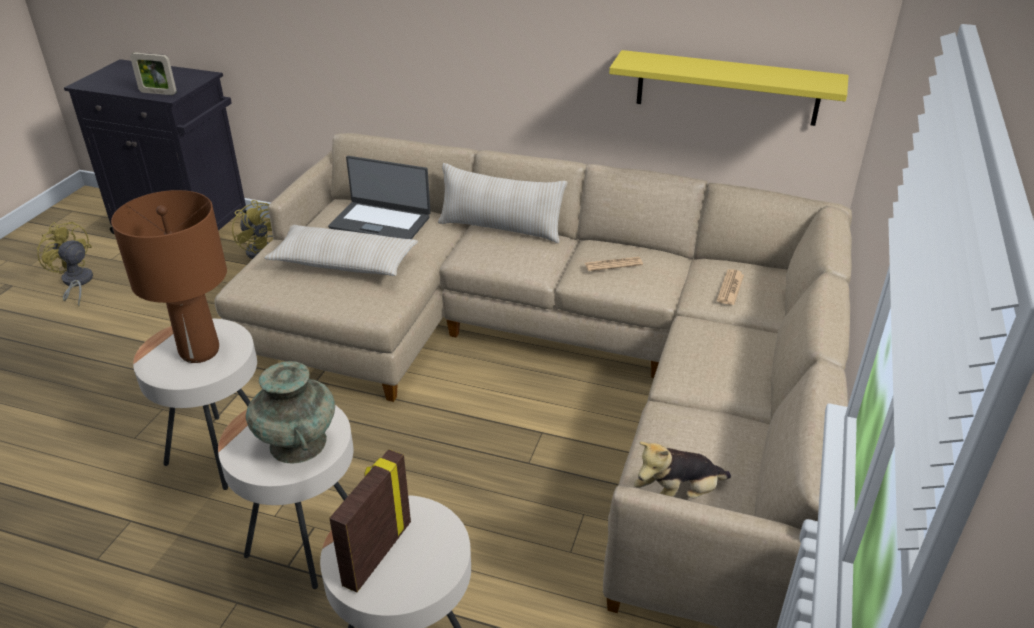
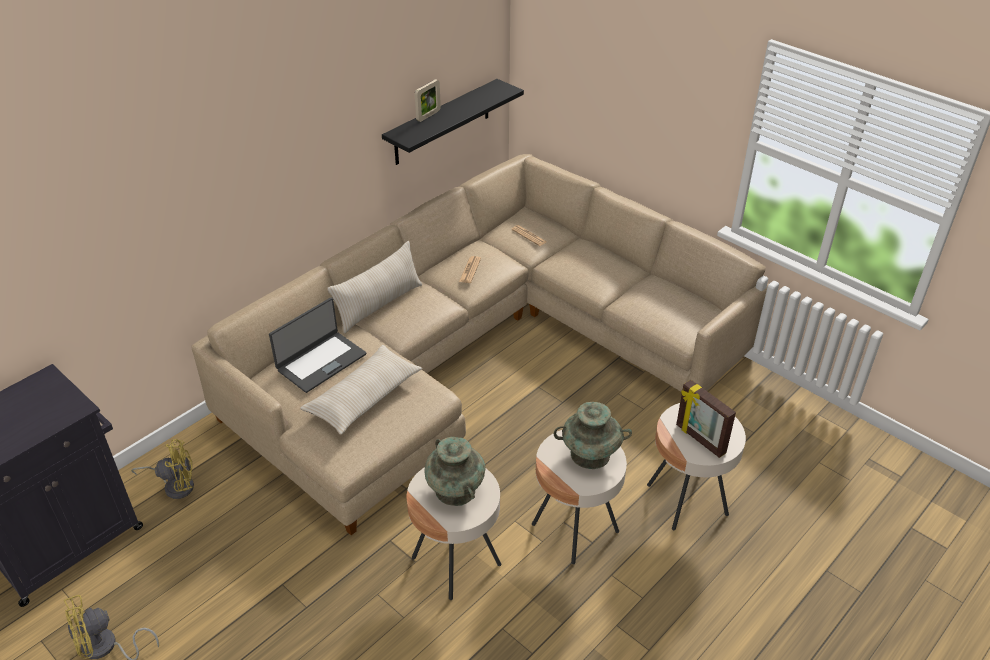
camera: 65 degrees left, 5 degrees up
(158, 93) = (61, 415): picture frame -> picture frame (428, 115)
(199, 351) = (455, 490): brown table lamp -> turquoise vase
(677, 496) = (692, 325): plush toy -> none
(727, 88) = (442, 122): yellow shelf -> black shelf

